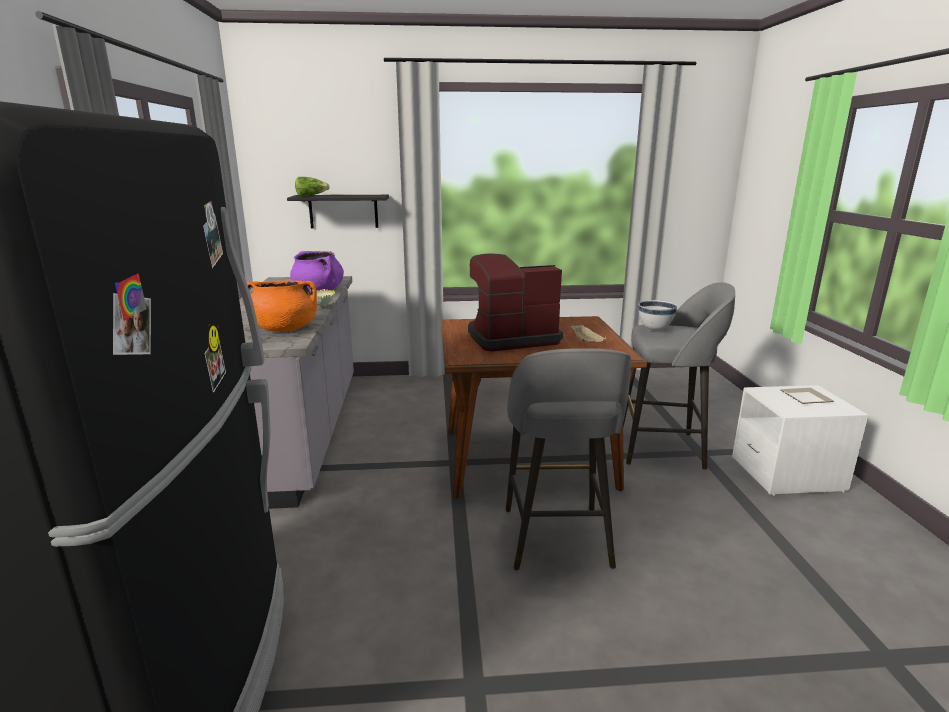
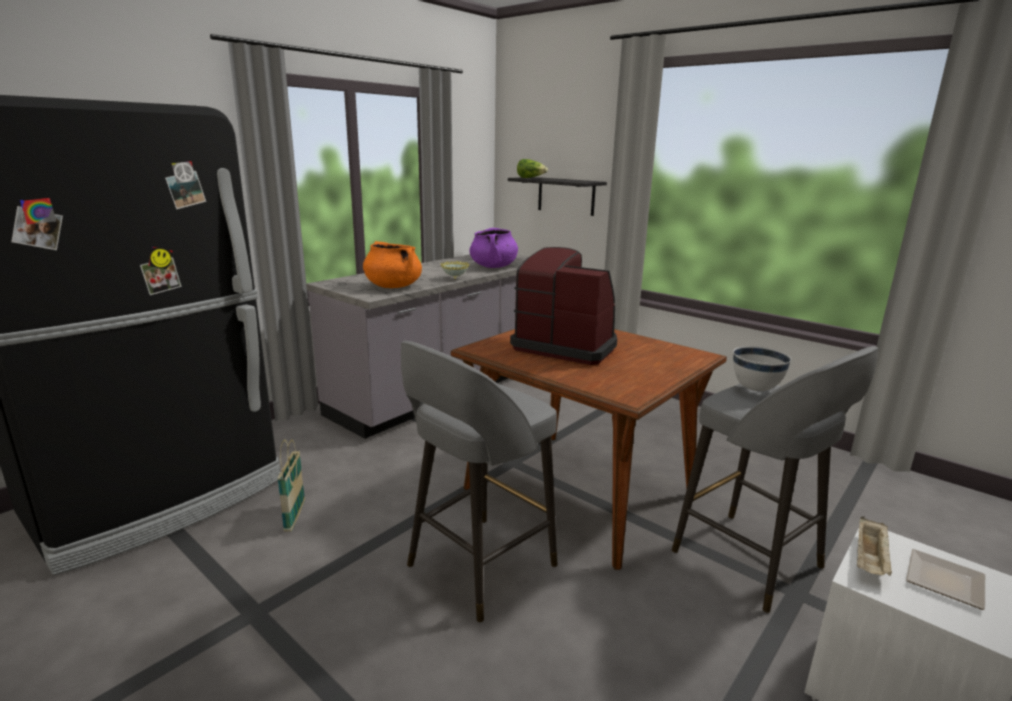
camera: 45 degrees right, 0 degrees up
(360, 601) = (295, 516): none -> basket
(586, 342) = (628, 373): beige tray -> beige tray (870, 560)

